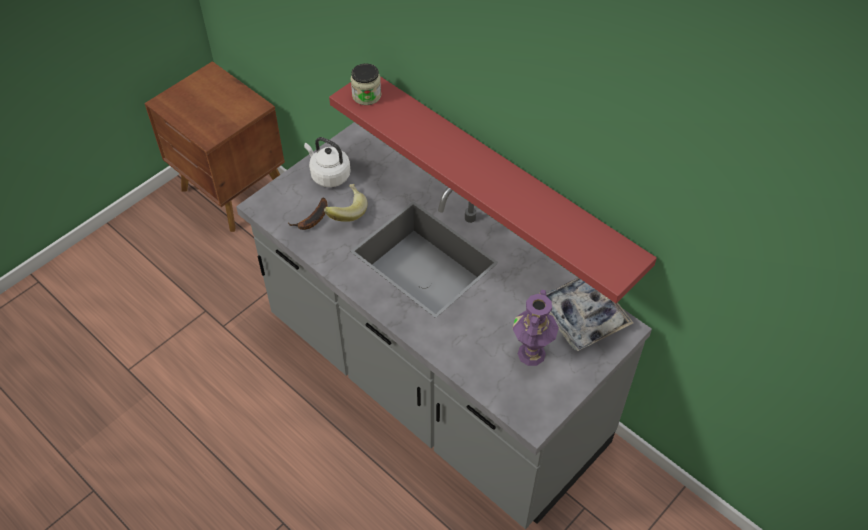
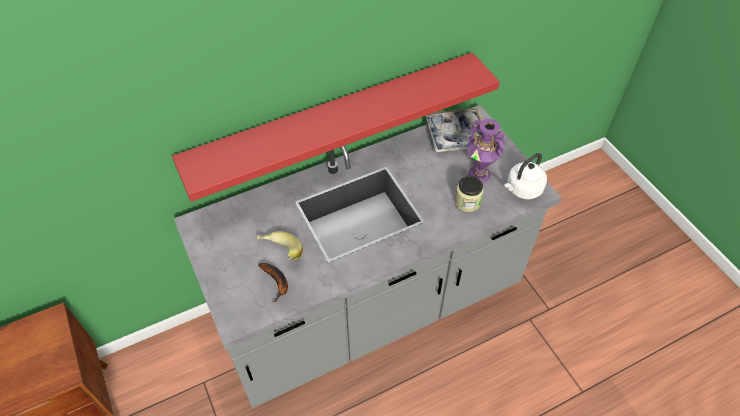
camera: 70 degrees left, 0 degrees up
(329, 175) = (229, 255): white kettle -> white kettle (522, 189)
(366, 95) = (207, 166): jar -> jar (467, 202)

